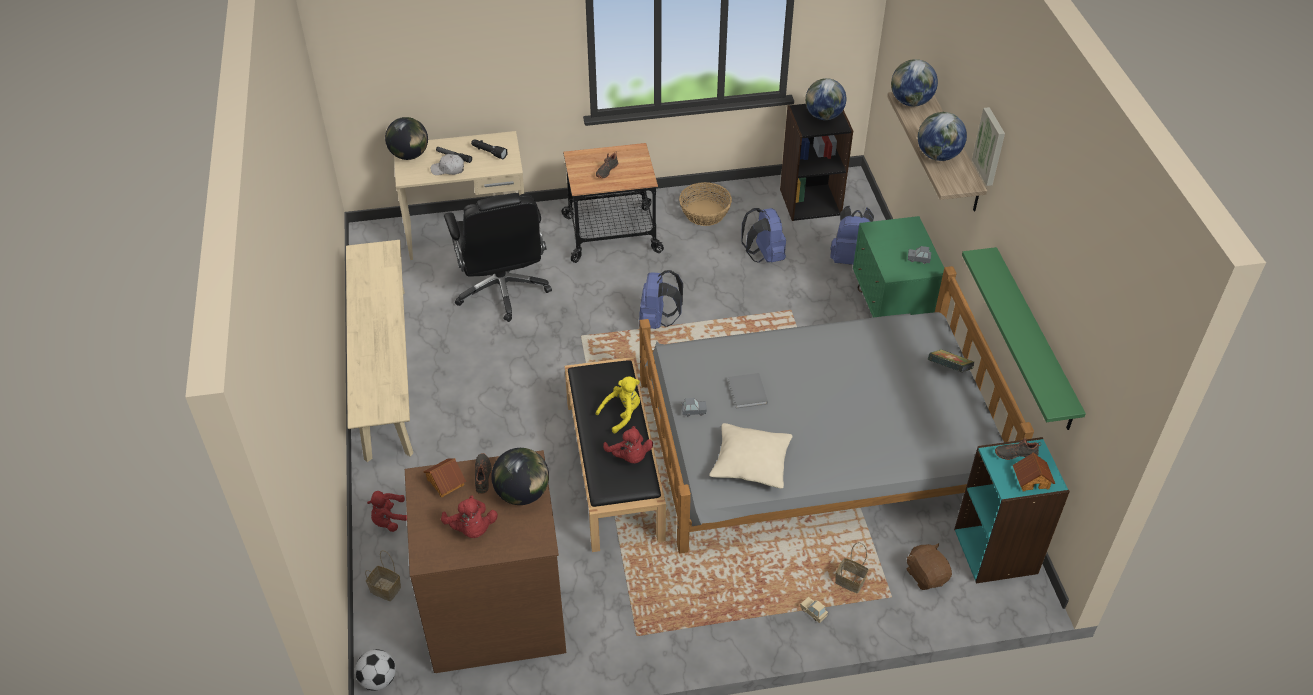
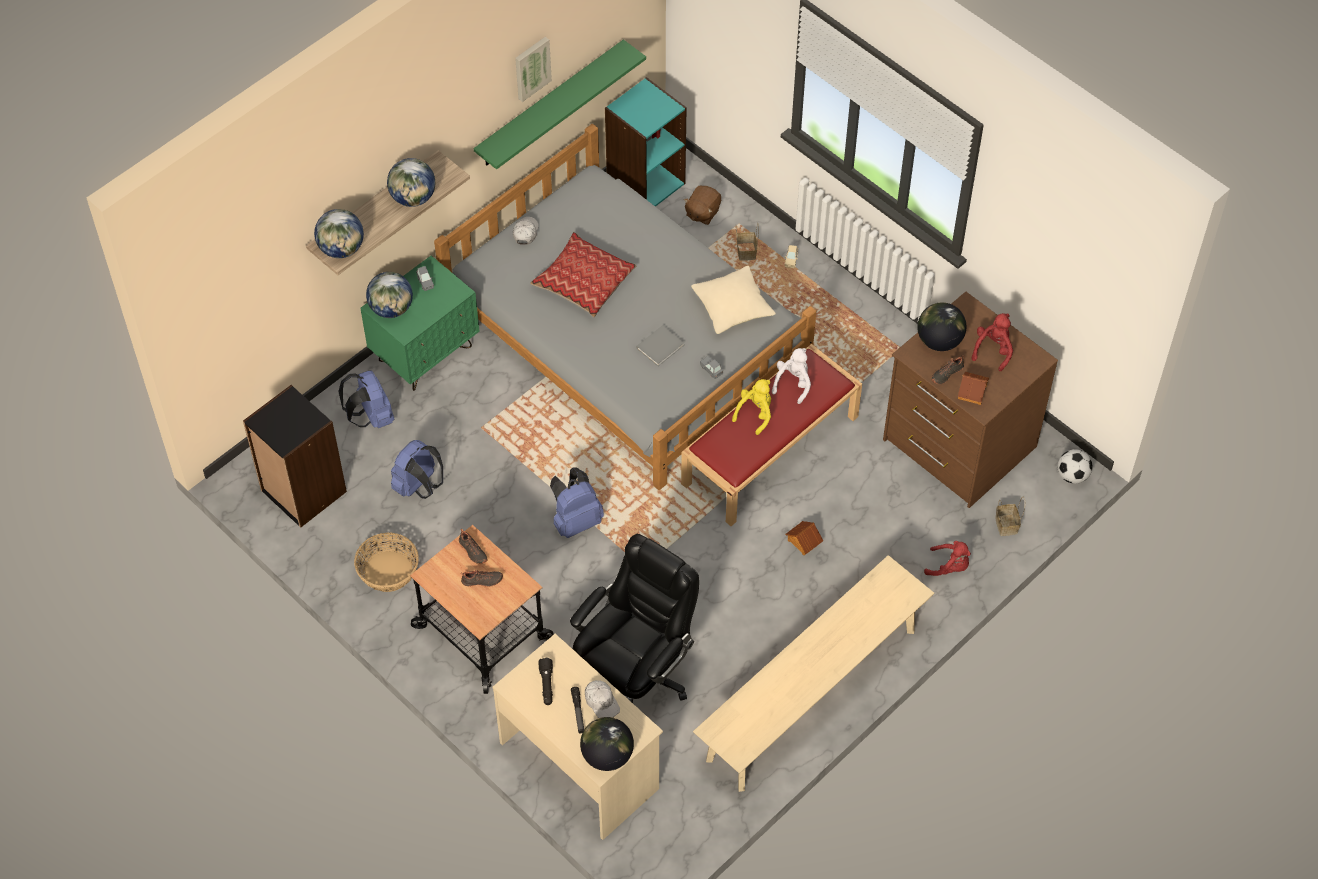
camera: 125 degrees left, 10 degrees up
(615, 470) = (770, 449): black bench -> red bench
(622, 414) = (755, 413): yellow plush toy -> yellow plush toy turned 105 degrees clockwise
(629, 456) = (793, 383): red plush toy -> white plush toy
(823, 116) = (282, 419): globe -> globe (391, 309)
(861, 379) = (583, 281): none -> pillow
(949, 369) = (525, 232): book -> white cap
(991, 146) = (424, 128): picture -> picture (531, 68)
(1015, 453) = (634, 116): black shoe -> black shoe (472, 551)
(1032, 479) = (652, 99): toy house -> toy house (803, 541)

